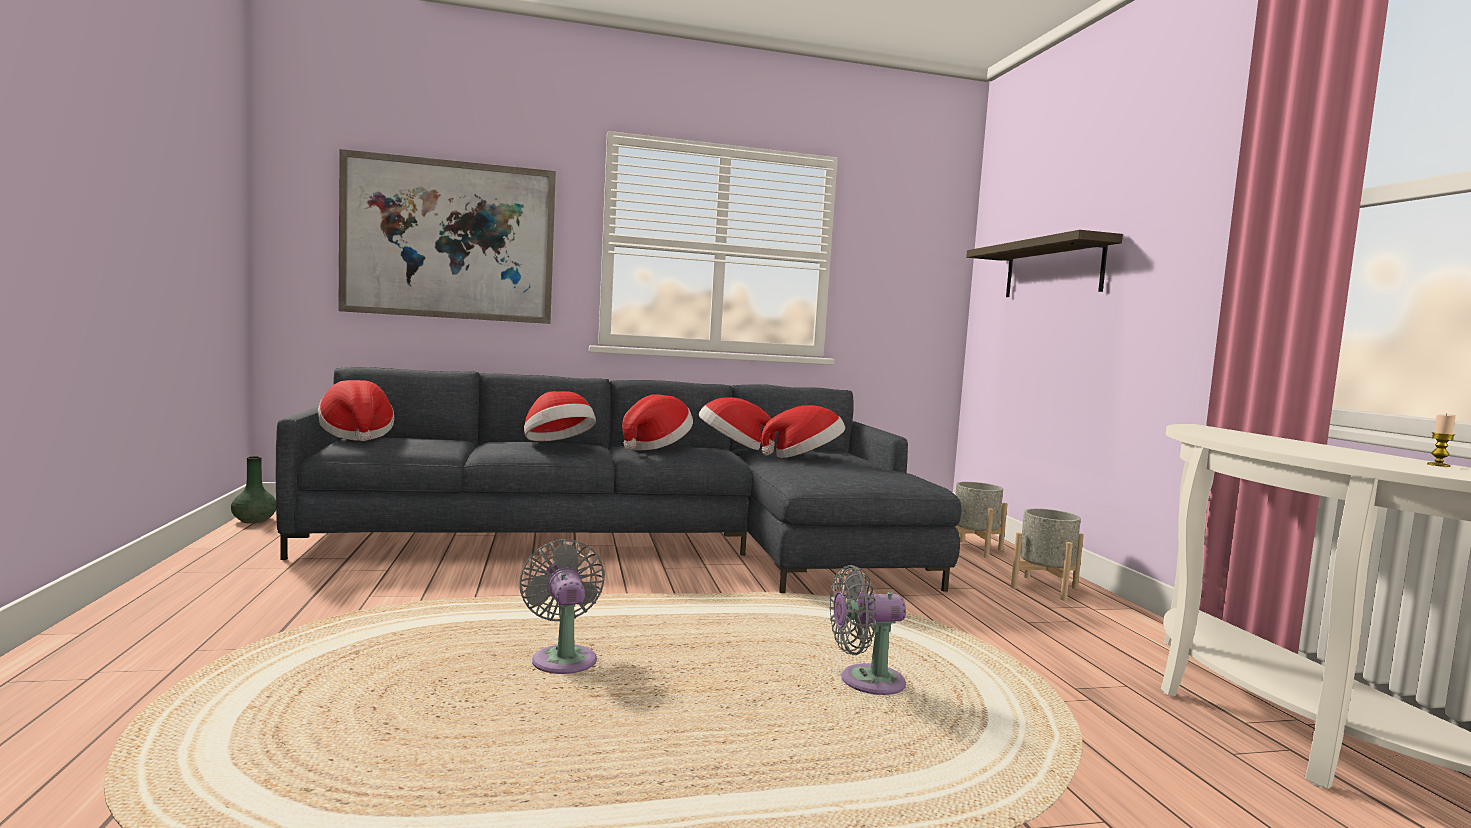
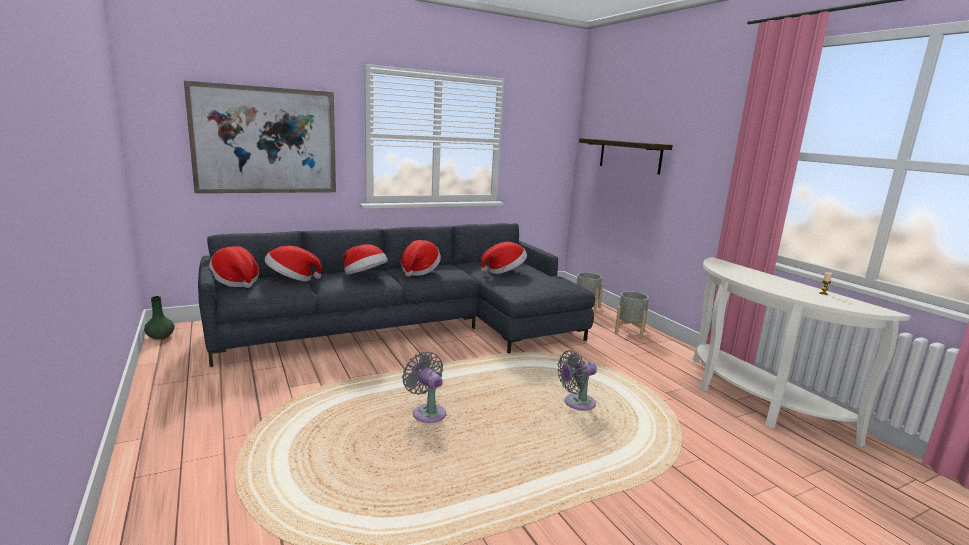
camera: 15 degrees left, 10 degrees up
(732, 447) = (459, 266): hat -> hat (291, 279)

